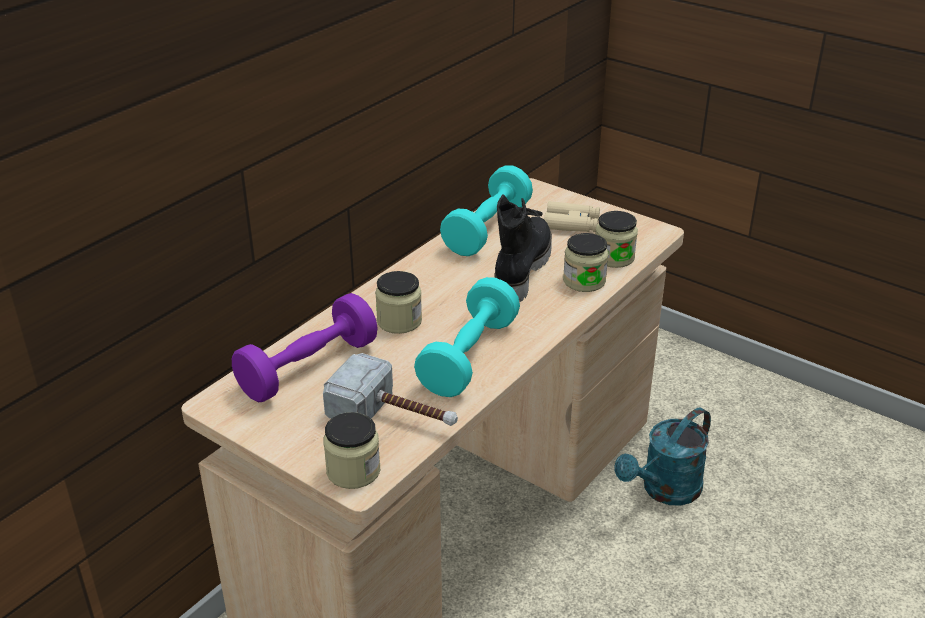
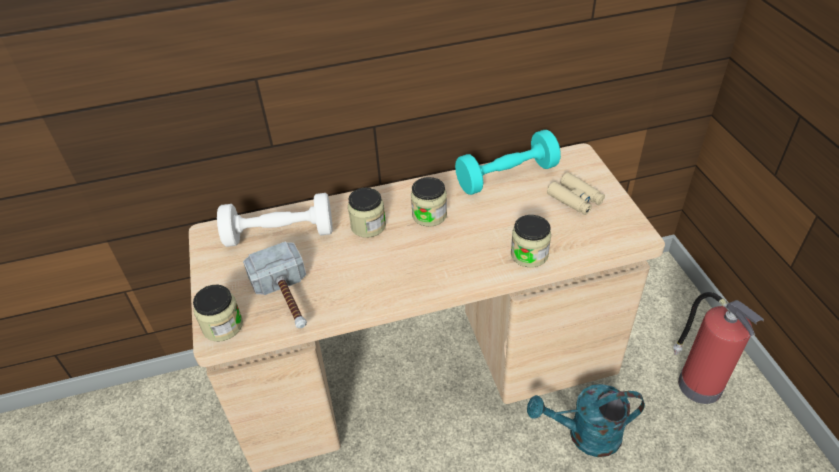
camera: 40 degrees right, 10 degrees up
(308, 368) = (280, 234): purple dumbbell -> white dumbbell
(469, 357) = (380, 277): turquoise dumbbell -> none
(520, 269) = (493, 222): black boot -> none
(614, 257) = (576, 244): jar -> jar (429, 215)
(715, 398) = (698, 383): none -> fire extinguisher

